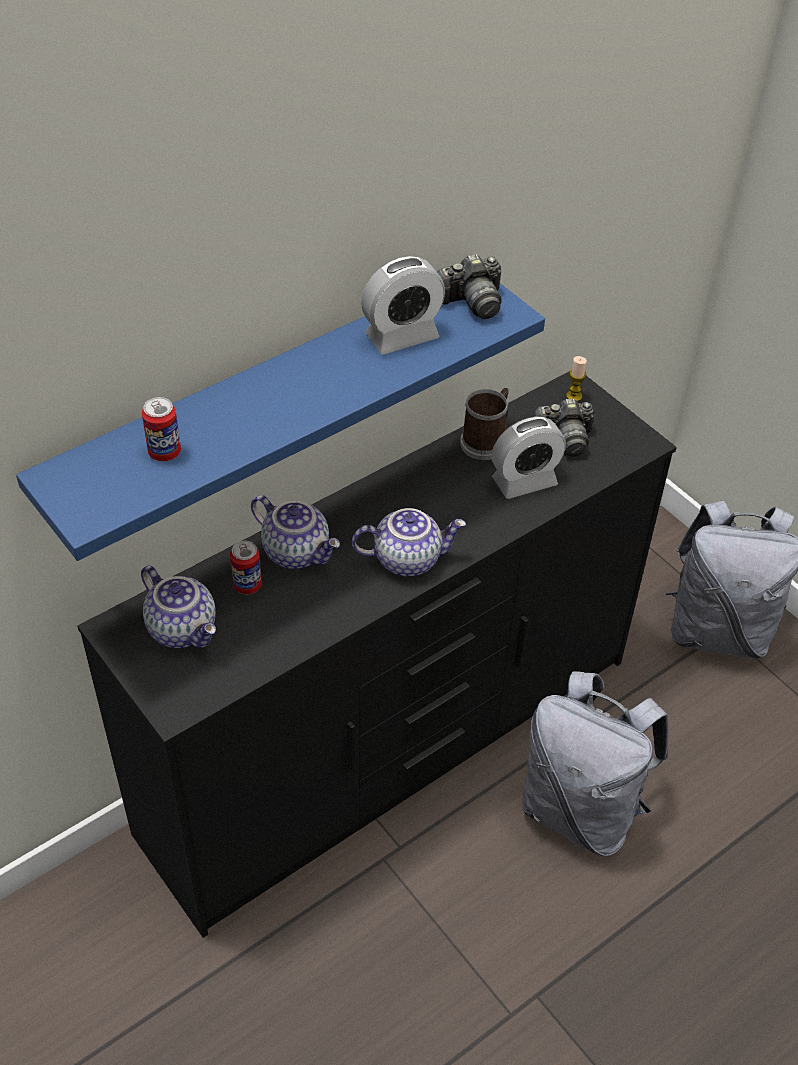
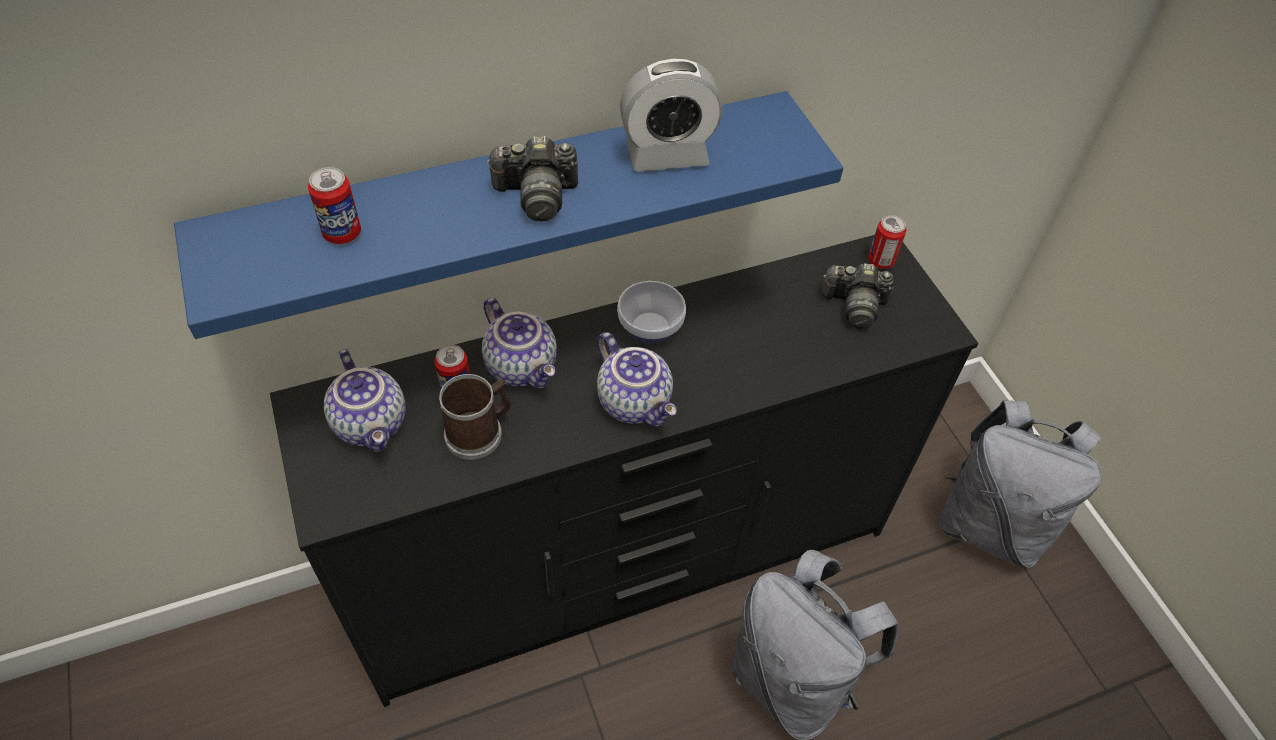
camera: 15 degrees right, 5 degrees up
(396, 497) = (649, 330): none -> bowl
(407, 558) = (636, 402): teapot -> teapot turned 45 degrees clockwise
(471, 302) = (763, 132): camera -> camera (536, 195)
(486, 441) = (768, 289): mug -> mug (479, 432)
(524, 481) = (793, 344): alarm clock -> none
(574, 396) = (880, 261): candle -> can

